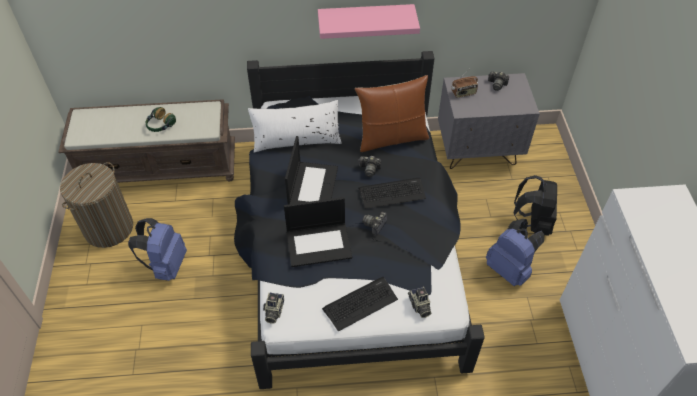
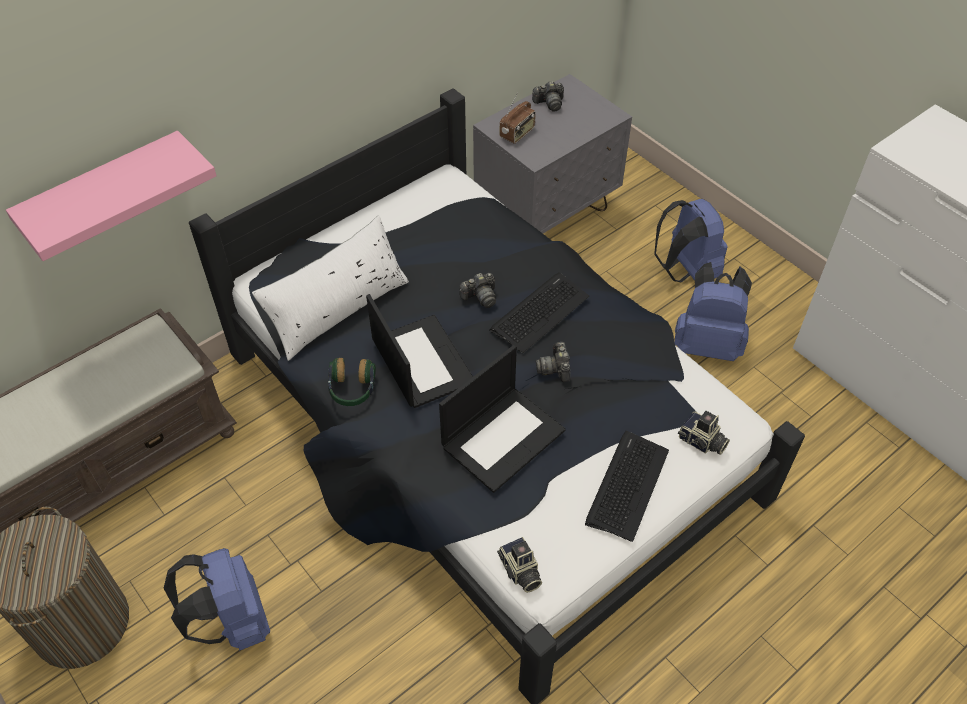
camera: 35 degrees left, 0 degrees up
(160, 125) = (86, 400): headphones -> headphones (352, 390)
(365, 21) = (353, 77): pink shelf -> pink shelf (104, 193)
(392, 138) = (471, 239): brown pillow -> none
(533, 222) = (685, 270): black backpack -> blue backpack

